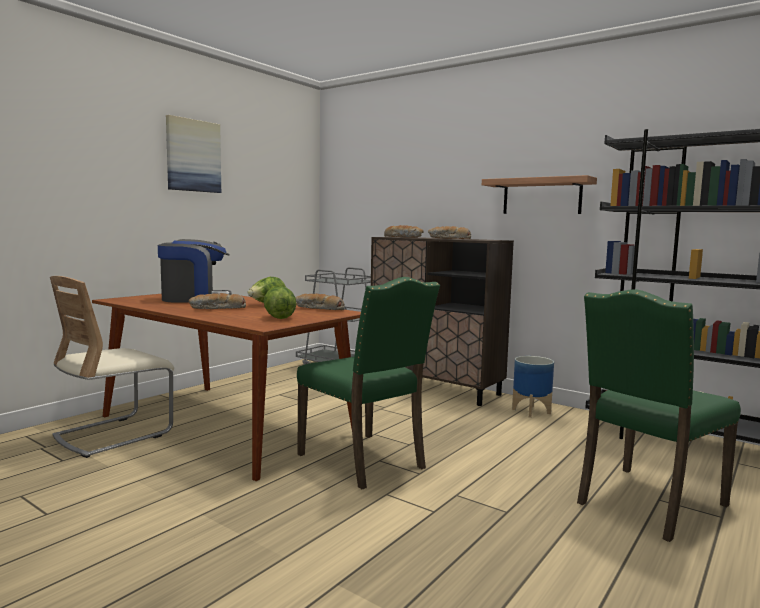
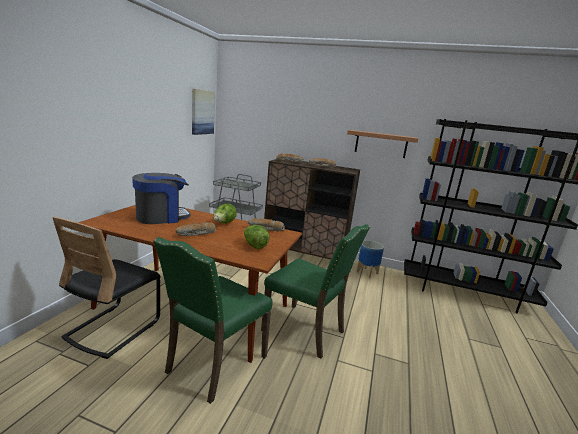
camera: 20 degrees left, 10 degrees up
(114, 435) = (113, 329): beige chair -> black chair
(193, 156) = (140, 95): picture -> picture (202, 112)
(647, 503) = (465, 343): green chair -> green chair (214, 364)

